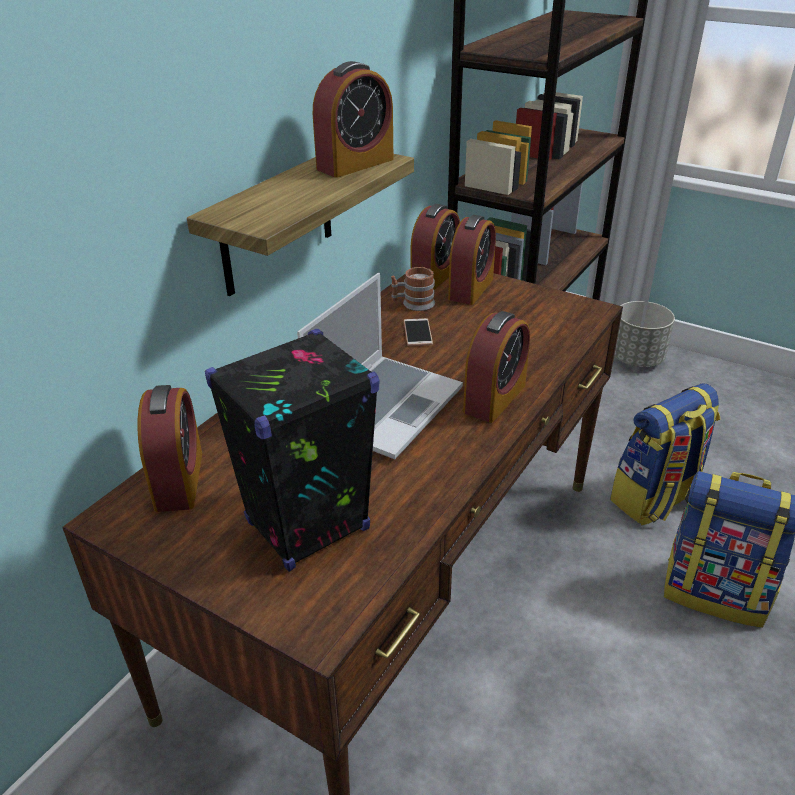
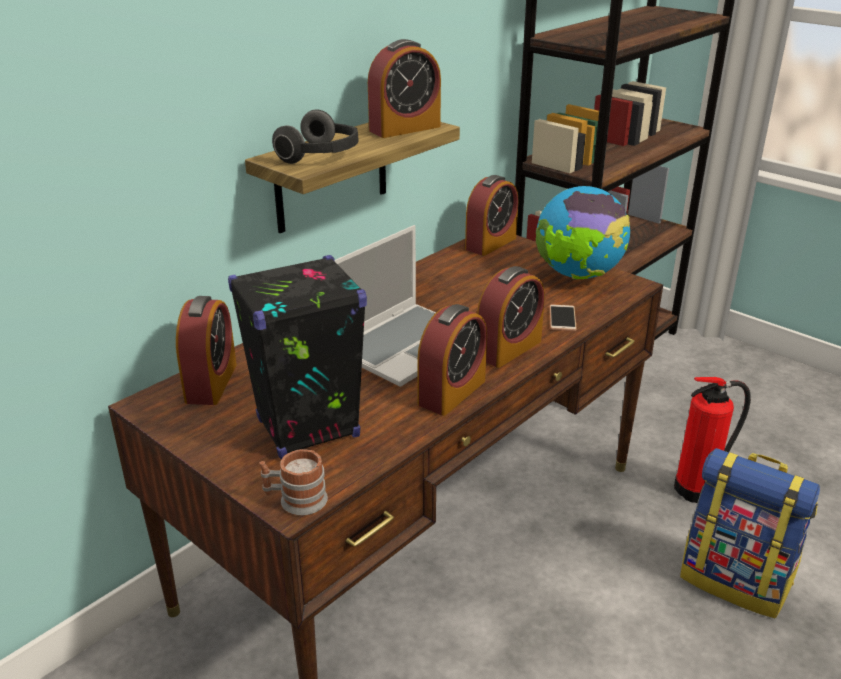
camera: 10 degrees right, 5 degrees down
(276, 206) = (321, 156): none -> headphones
(413, 304) = (461, 265): mug -> mug (295, 500)
(417, 333) = (457, 289): phone -> phone (562, 318)
(471, 289) = (521, 257): alarm clock -> alarm clock (452, 392)
(536, 304) = (578, 275): none -> globe
(636, 359) = (716, 356): grey planter -> none
(656, 500) = (698, 489): backpack -> fire extinguisher

